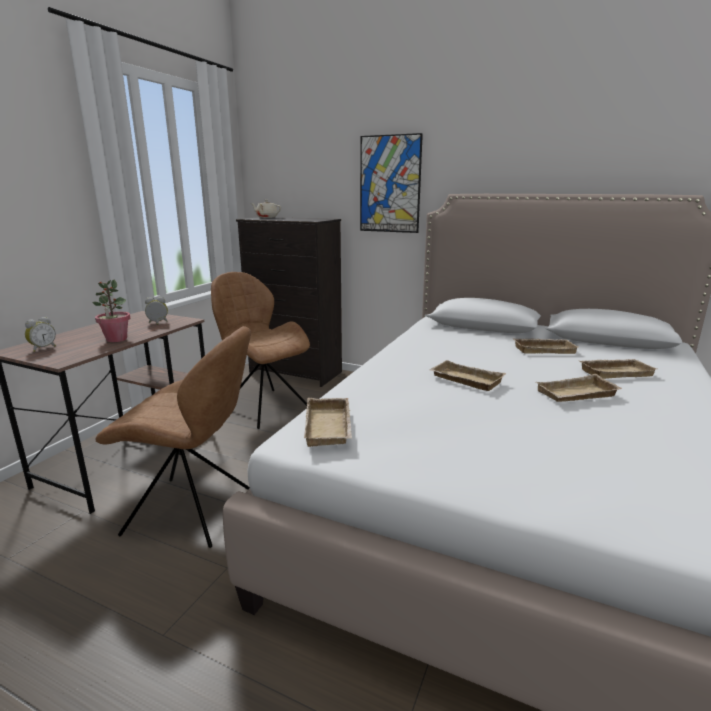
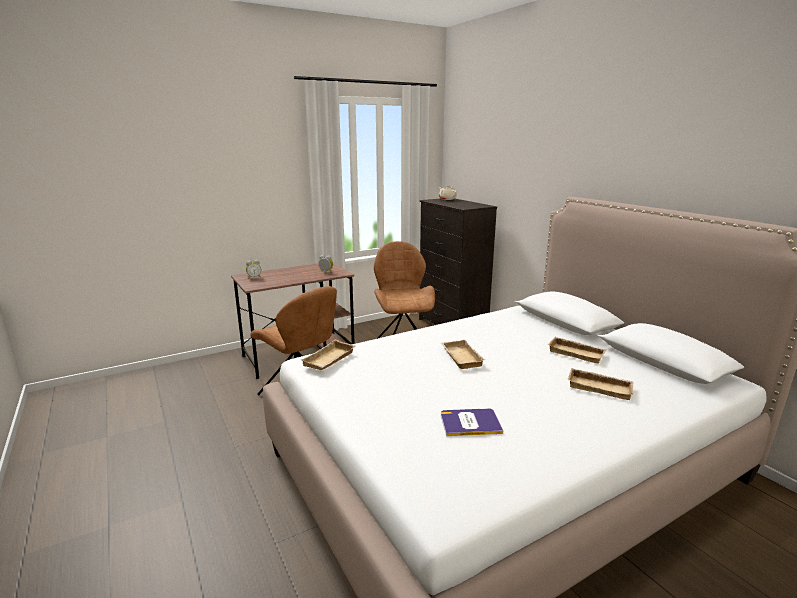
camera: 35 degrees right, 0 degrees up
(116, 339) = (291, 279): potted plant -> none
(389, 184) = (534, 181): picture -> none
(577, 395) = (523, 391): beige tray -> none
(599, 442) = (470, 423): none -> book

